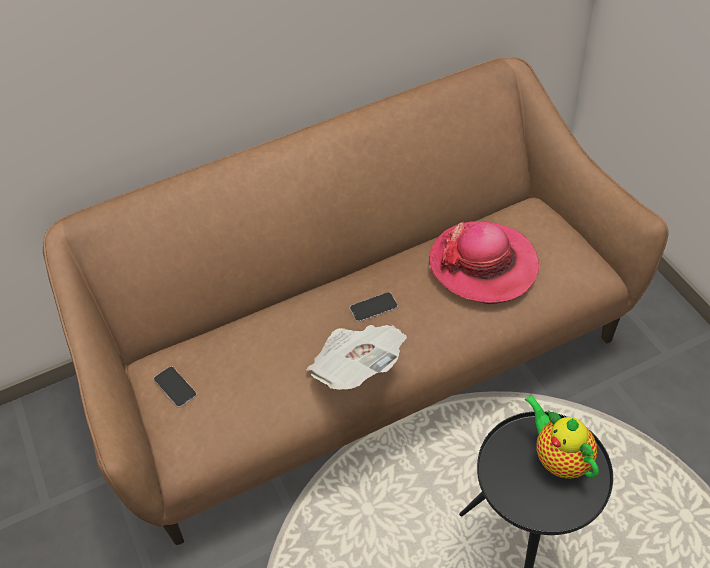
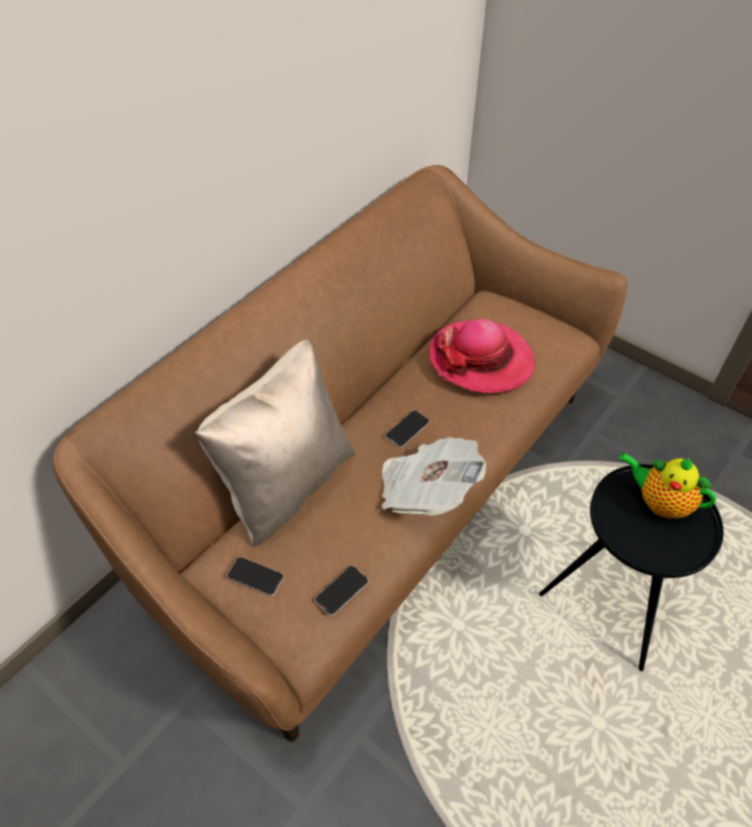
camera: 30 degrees left, 0 degrees up
(236, 425) = (342, 590): none -> phone
(244, 319) = (286, 483): none -> beige pillow

